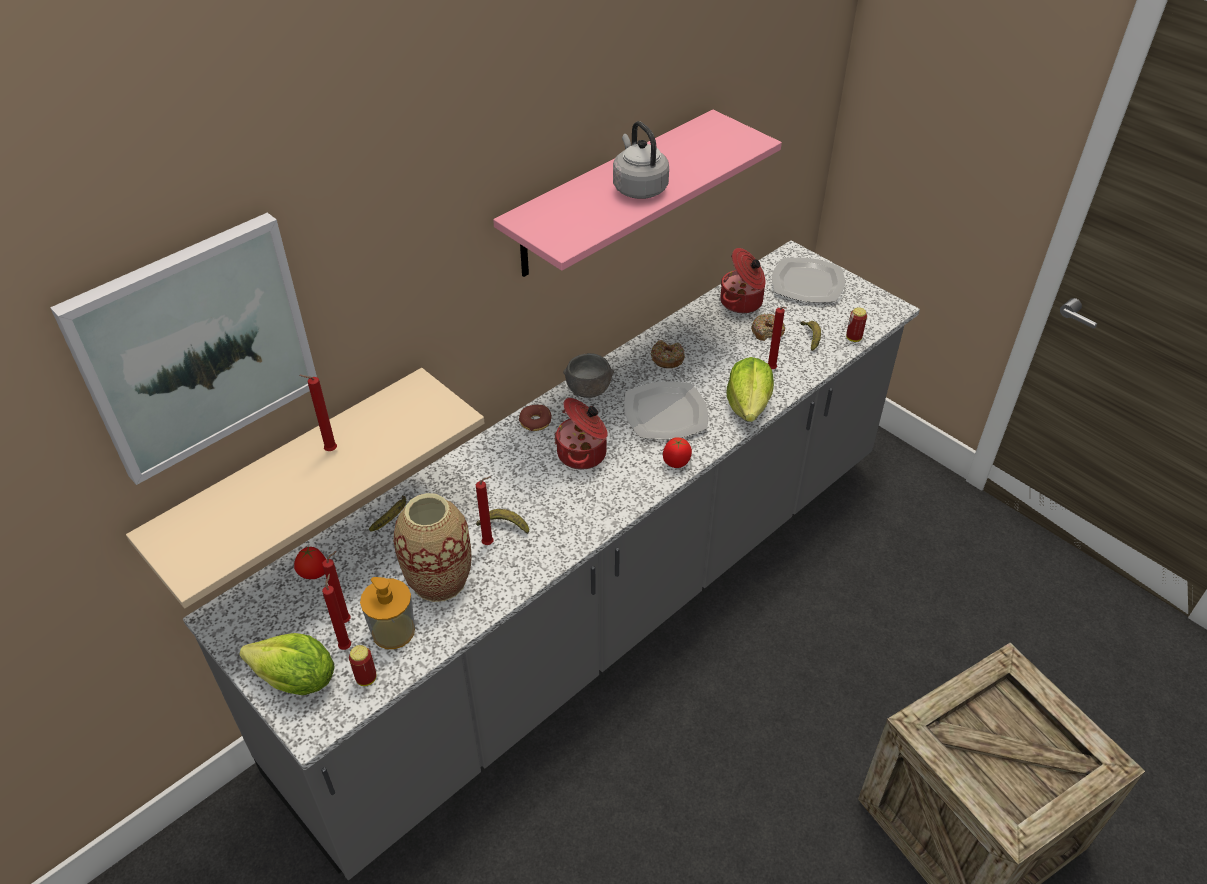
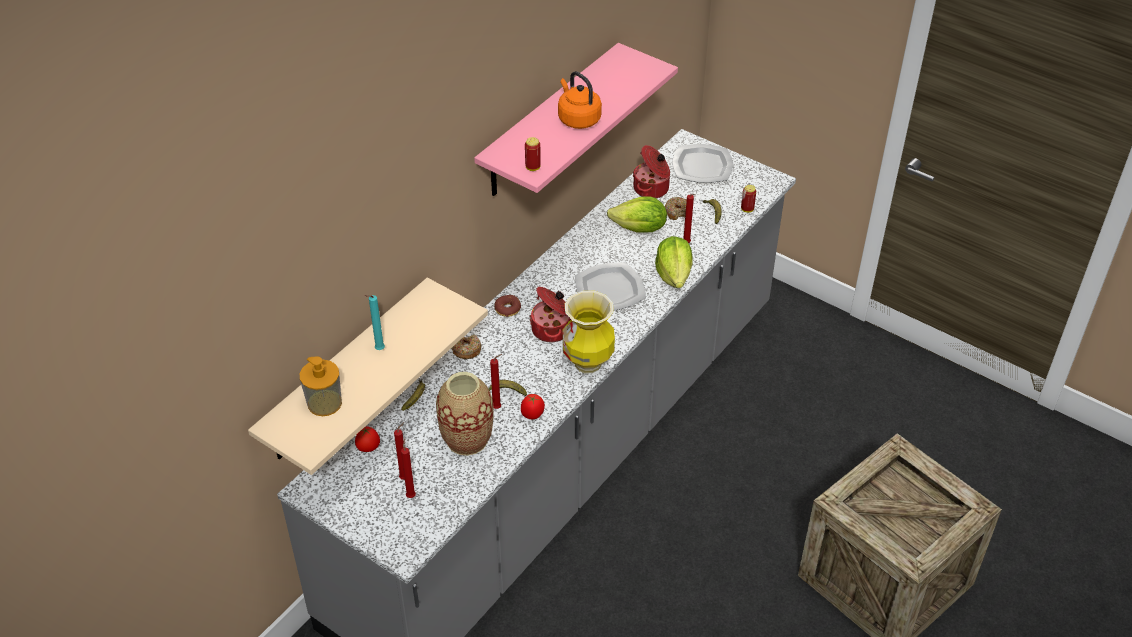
camera: 10 degrees left, 0 degrees up
(196, 347) = (297, 284): picture -> none
(296, 680) = (382, 524): lettuce -> lettuce (640, 229)
(329, 451) = (378, 350): red candle -> turquoise candle
(366, 678) = (434, 515): can -> can (533, 167)
(393, 631) = (443, 480): soap dispenser -> soap dispenser (324, 403)
(588, 388) = (543, 276): grey bowl -> none
(617, 502) = (588, 363): none -> vase
(638, 187) = (578, 119): grey kettle -> orange kettle
(667, 359) = (601, 244): donut -> donut (466, 350)
(676, 463) = (627, 328): tomato -> tomato (532, 415)

